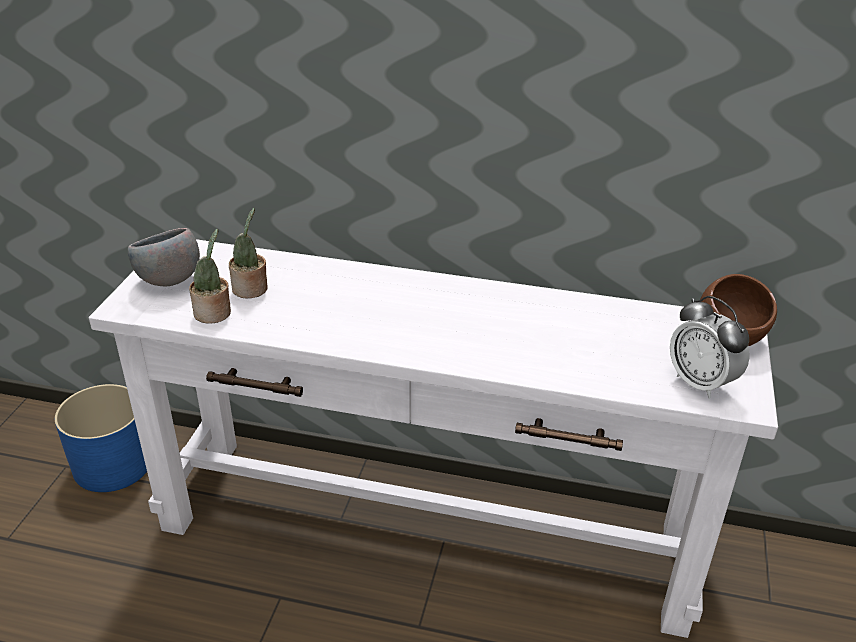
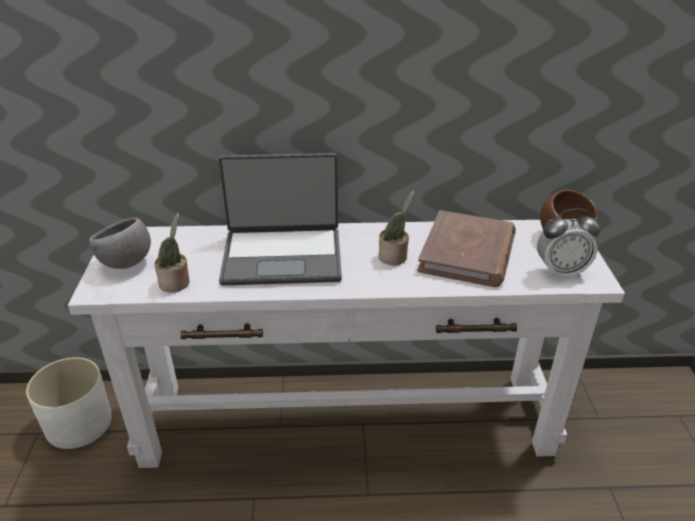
camera: 15 degrees left, 0 degrees up
(113, 465) = (79, 423): blue planter -> white planter
(251, 290) = (198, 259): potted plant -> potted plant (394, 257)
(351, 302) = (282, 256): none -> laptop
(586, 337) = (467, 253): none -> brown book
(701, 383) = (560, 271): alarm clock -> alarm clock turned 45 degrees counterclockwise

